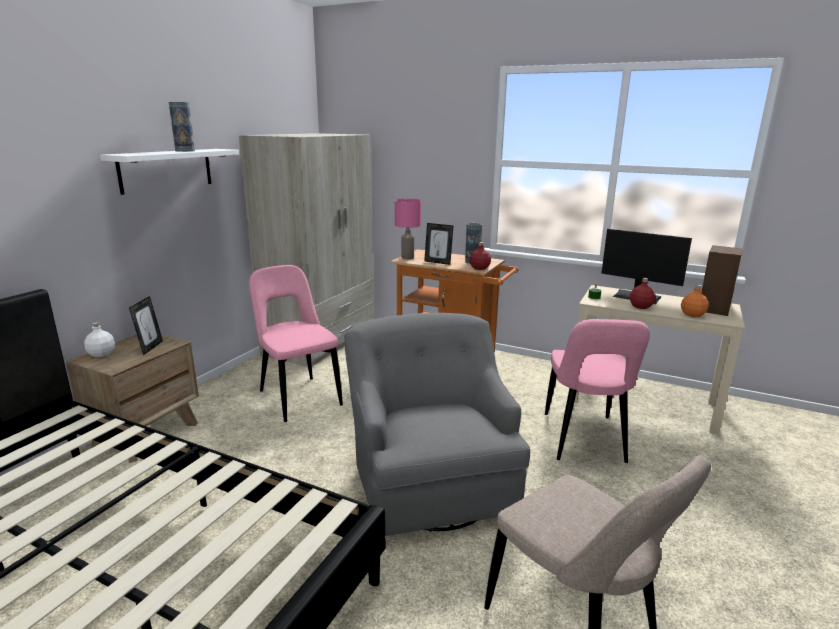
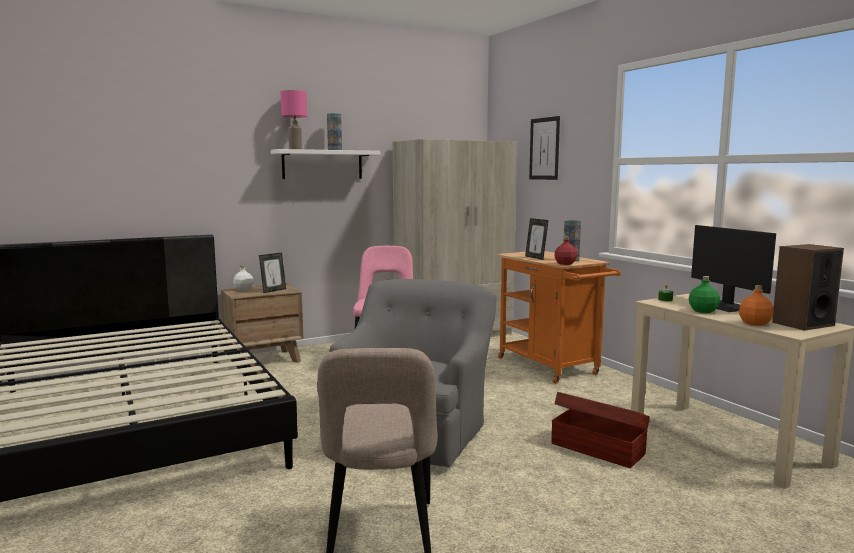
camera: 35 degrees right, 10 degrees down
(405, 144) = (544, 148): none -> picture
(407, 257) = (516, 253): pink table lamp -> pink table lamp (295, 149)
(584, 440) = (597, 448): pink chair -> brown storage box
(640, 307) = (702, 311): red bottle -> green bottle

